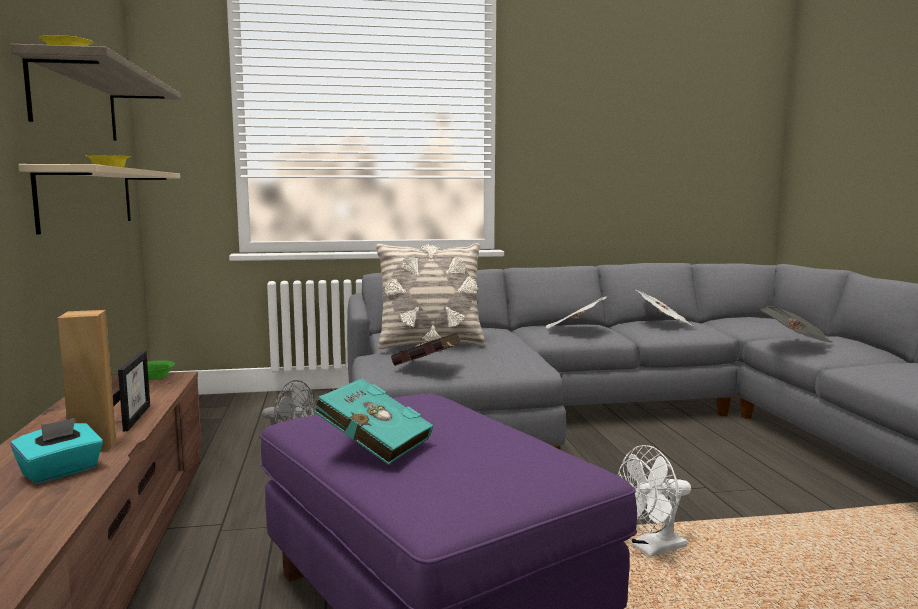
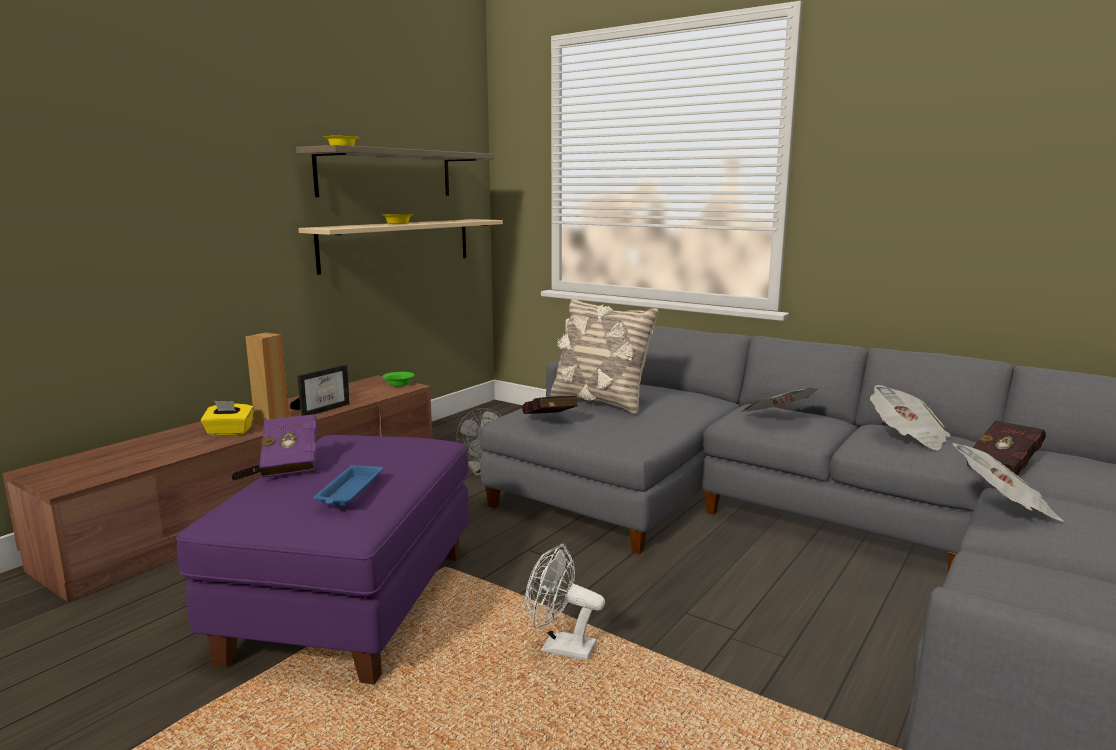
camera: 45 degrees right, 5 degrees up
(61, 472) = (229, 432): turquoise tissue box -> yellow tissue box
(371, 444) = (293, 463): turquoise book -> purple book
(508, 443) = (349, 491): none -> blue tray
(733, 327) = (1005, 465): none -> red book

